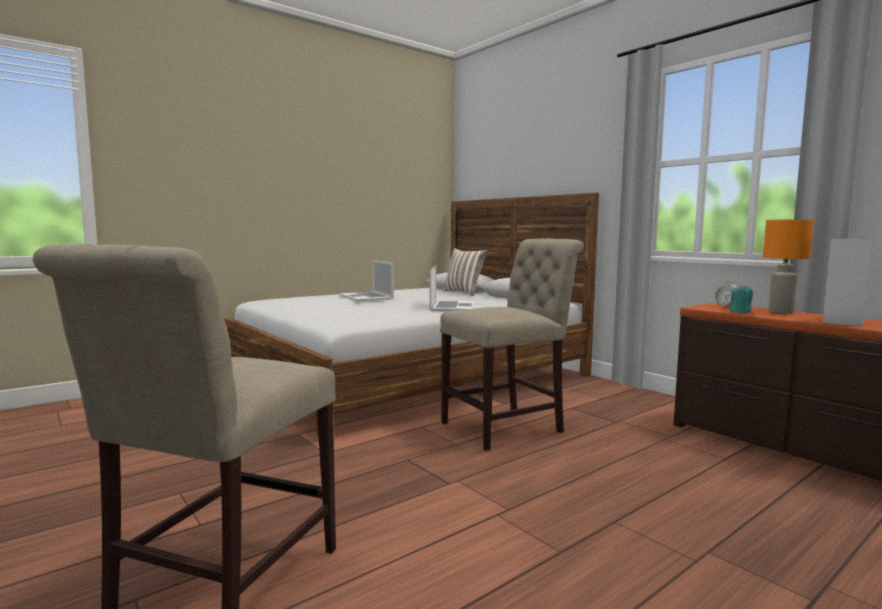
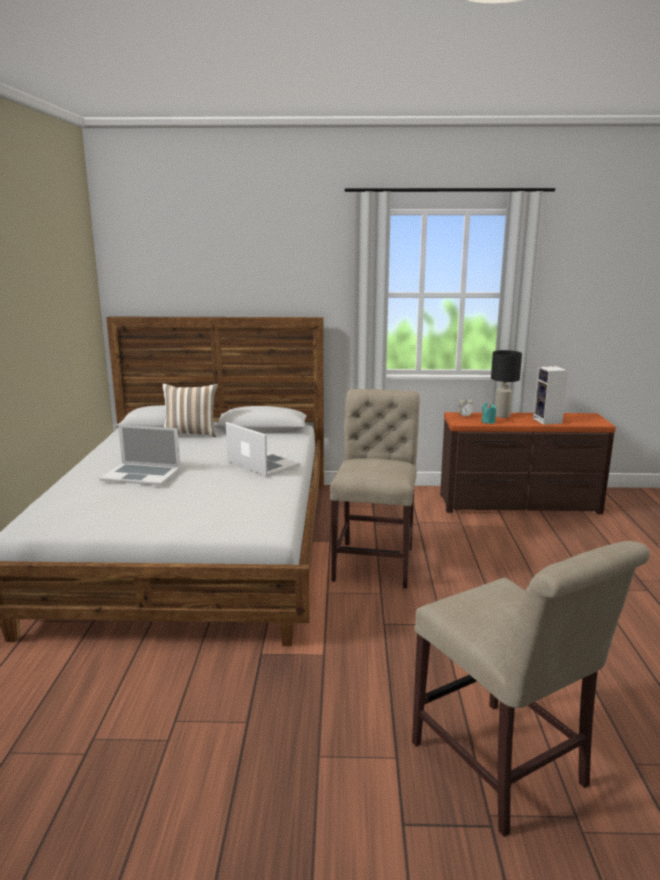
camera: 50 degrees left, 10 degrees up
(780, 312) = (501, 416): orange table lamp -> black table lamp

